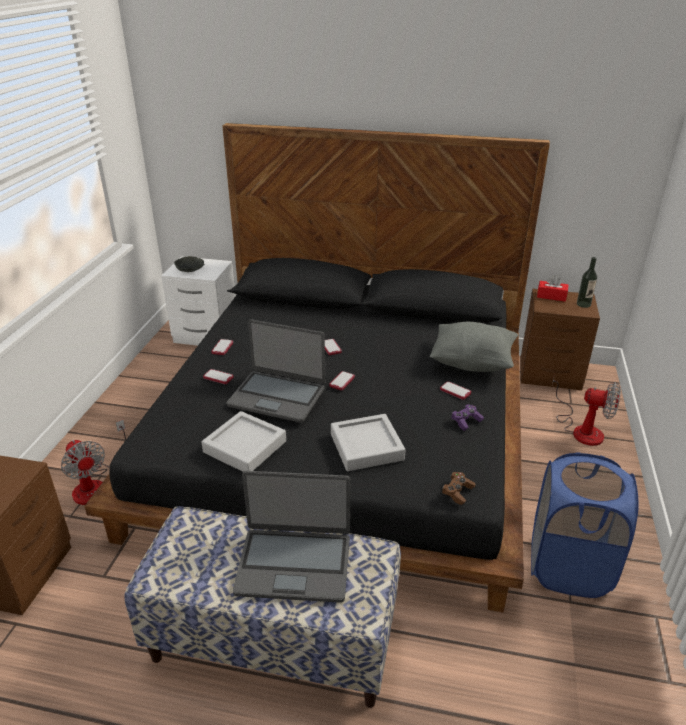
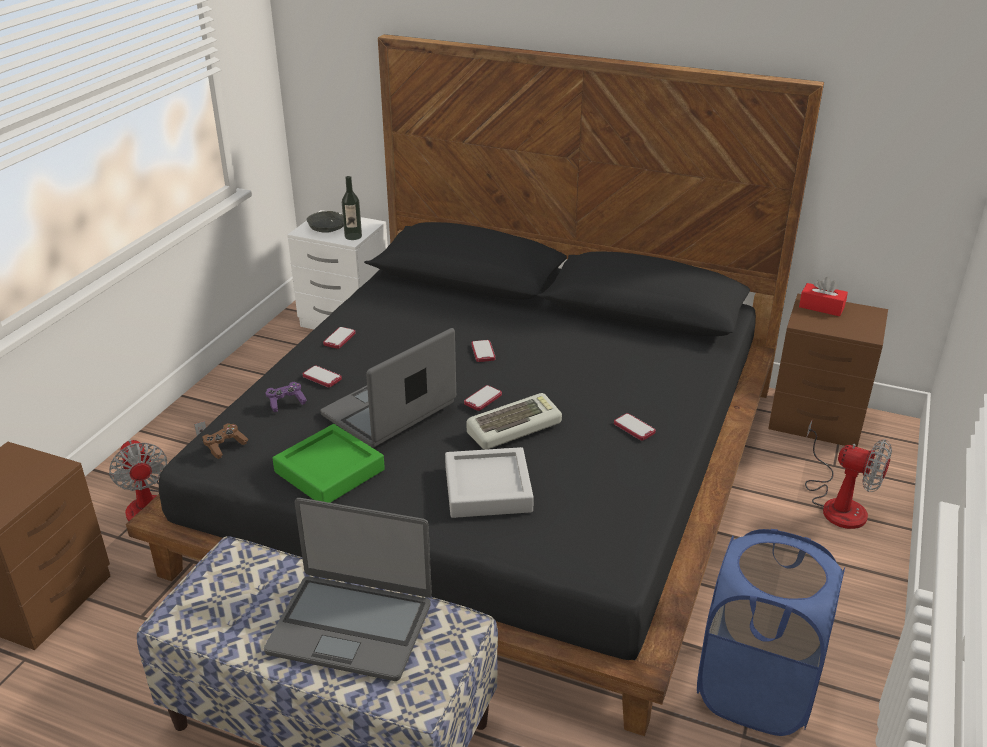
camera: 10 degrees right, 0 degrees up
(245, 447) = (329, 471): grey tray -> green tray
(277, 396) = (390, 410): laptop -> laptop turned 105 degrees clockwise
(370, 399) = (514, 426): none -> keyboard
(457, 492) = (590, 562): brown game controller -> brown game controller (225, 446)
(466, 421) = (635, 470): purple game controller -> purple game controller (286, 402)
(472, 363) = (673, 391): grey pillow -> none
(583, 304) = (865, 323): bottle -> bottle (353, 236)

